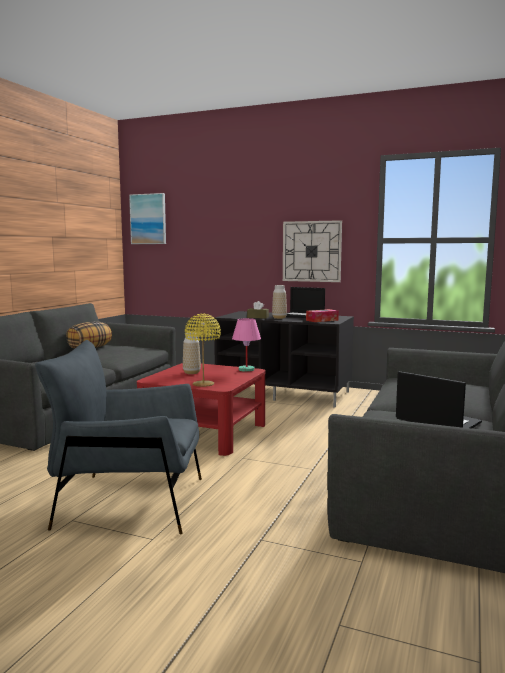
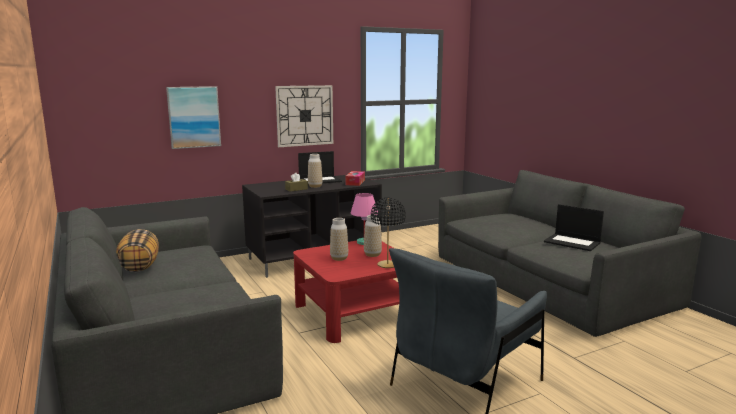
camera: 50 degrees left, 5 degrees up
(148, 219) = (90, 81): picture -> picture (194, 117)
(203, 384) = (387, 265): yellow table lamp -> black table lamp
(220, 377) = (372, 254): none -> vase
(436, 421) = (573, 242): laptop -> laptop turned 135 degrees counterclockwise

